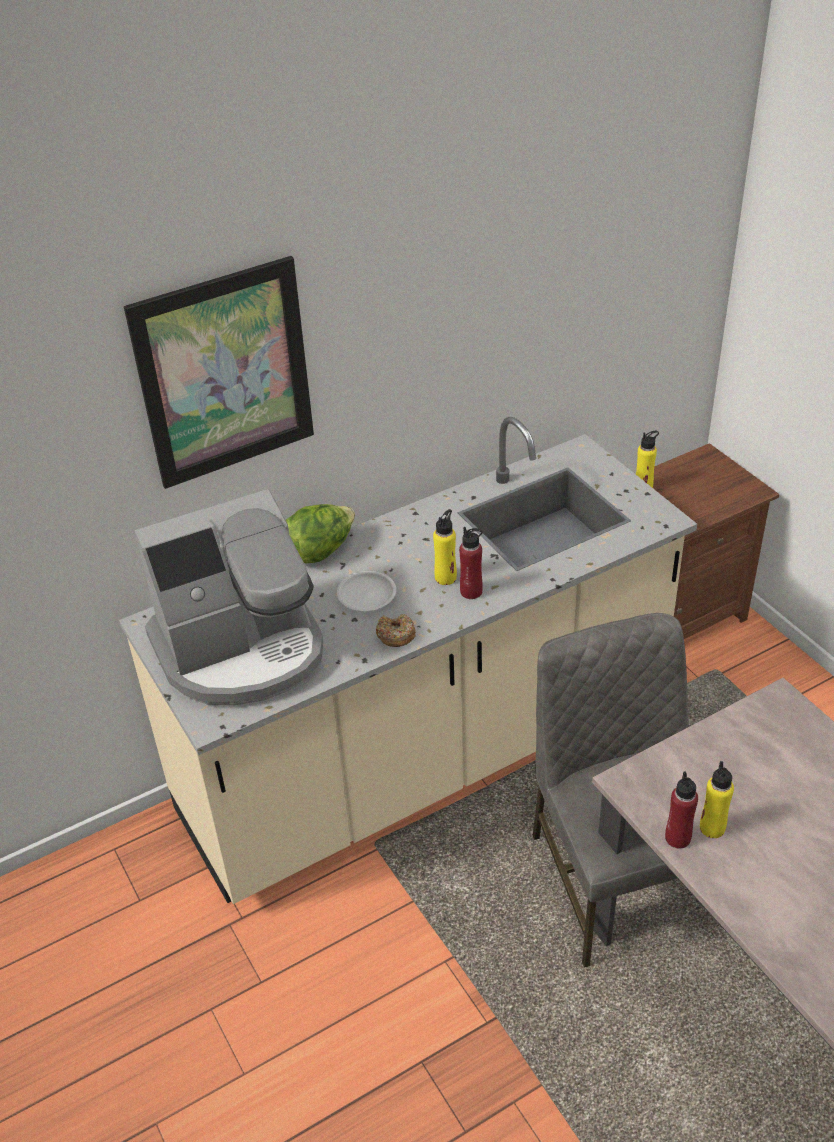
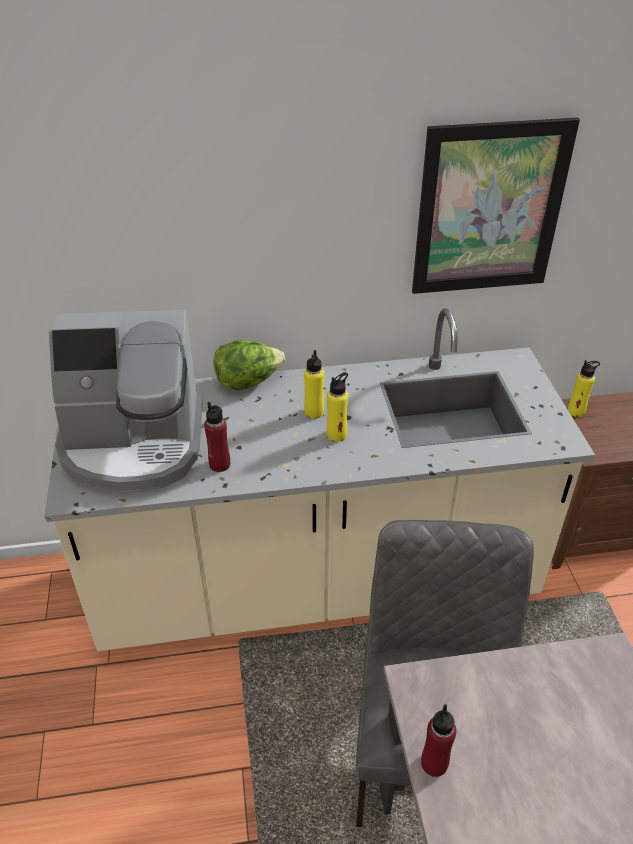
camera: 20 degrees right, 0 degrees up
(224, 374) = (171, 197): picture -> picture (489, 209)
(366, 594) = (262, 429): white plate -> none
(395, 635) = (264, 472): donut -> none
(471, 591) = (351, 454): red bottle -> red bottle (220, 464)
(712, 828) = (475, 766): yellow bottle -> yellow bottle (314, 412)

